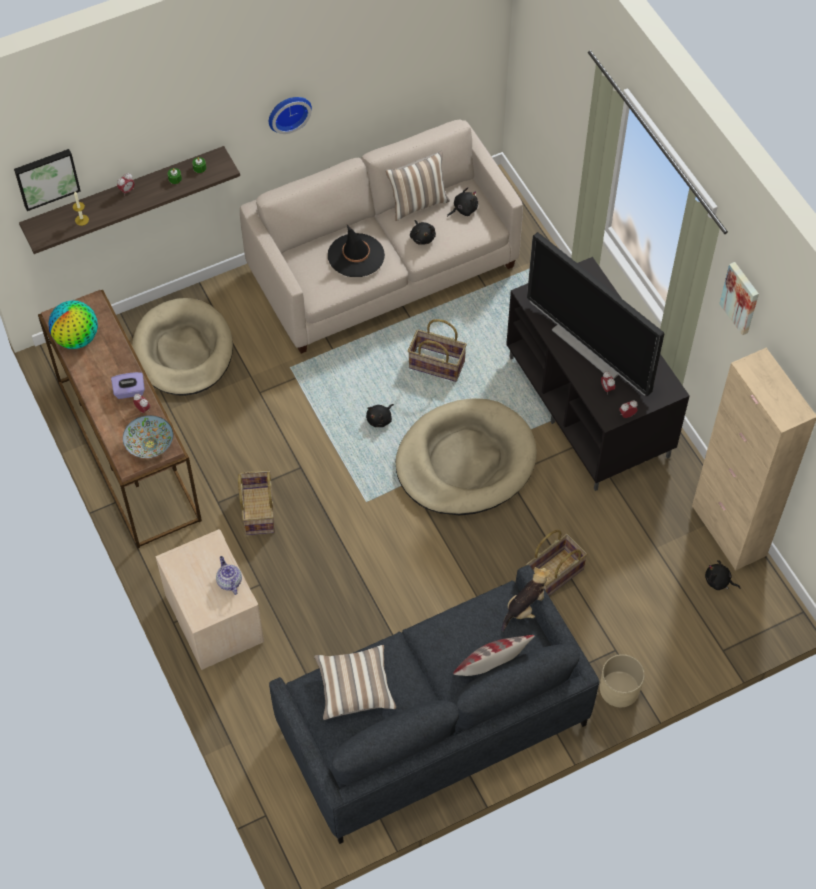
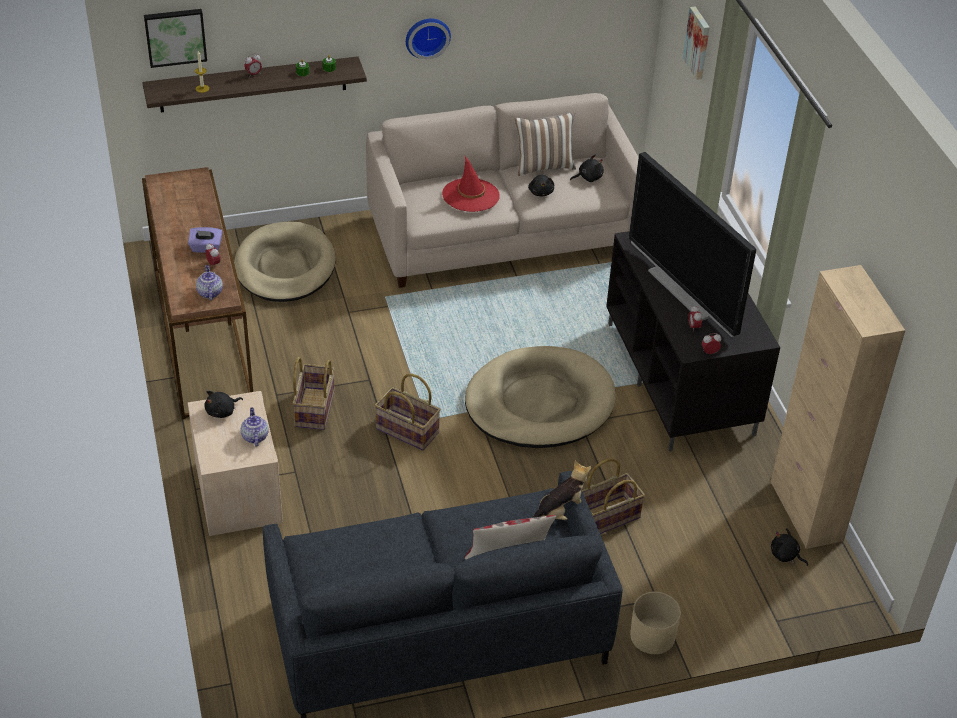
camera: 10 degrees right, 15 degrees down
(77, 338) = (171, 200): globe -> none
(149, 444) = (209, 292): bowl -> teapot
(354, 688) = (354, 552): pillow -> none
(356, 255) = (470, 195): black hat -> red hat
(380, 419) = (462, 353): black plush toy -> black plush toy (222, 411)
(436, 365) = (532, 318): basket -> basket (406, 431)
(741, 297) = (842, 215): picture -> picture (698, 42)

